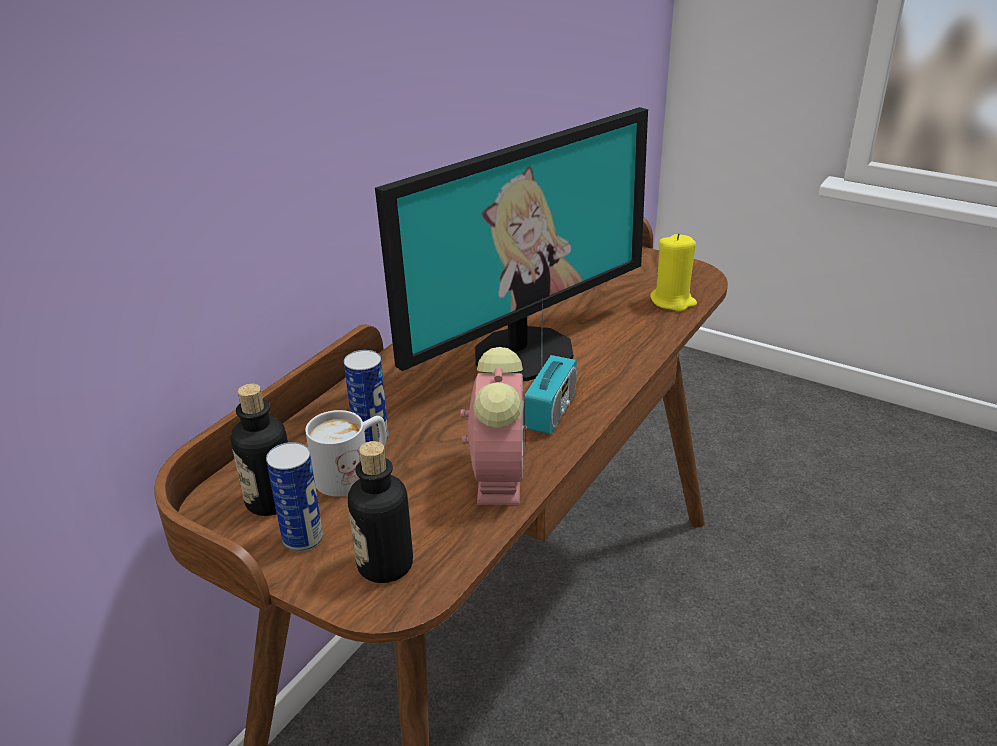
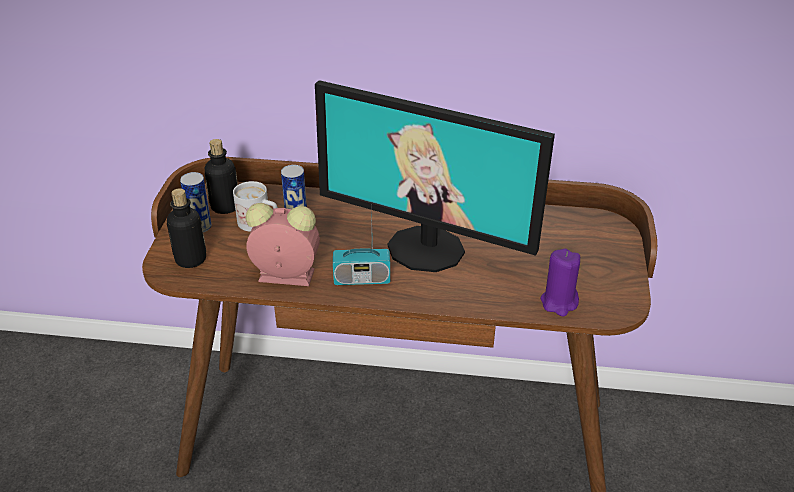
camera: 65 degrees right, 5 degrees up
(498, 475) = (284, 275): alarm clock -> alarm clock turned 150 degrees counterclockwise
(672, 301) = (559, 302): yellow candle -> purple candle

